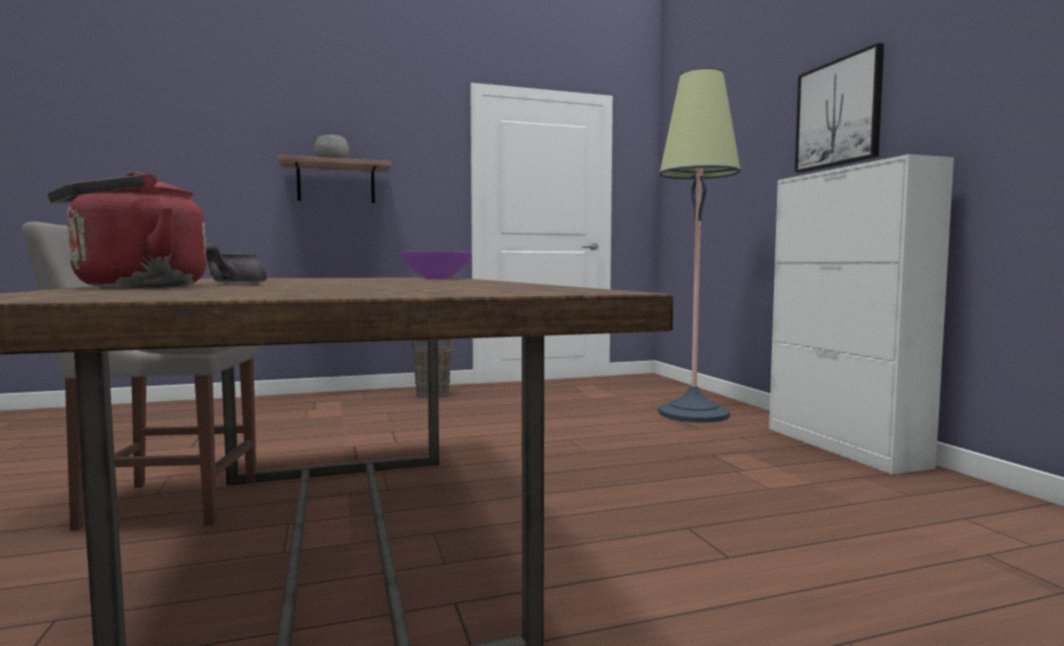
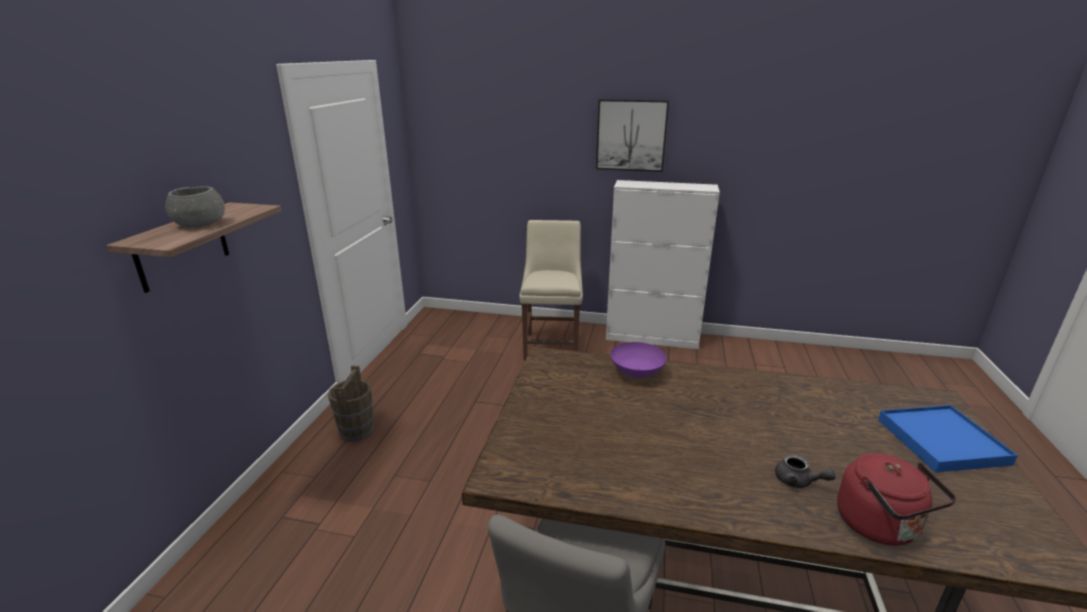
camera: 60 degrees left, 20 degrees up
(403, 290) = (941, 441): none -> blue tray
(693, 414) = (552, 345): floor lamp -> beige chair

